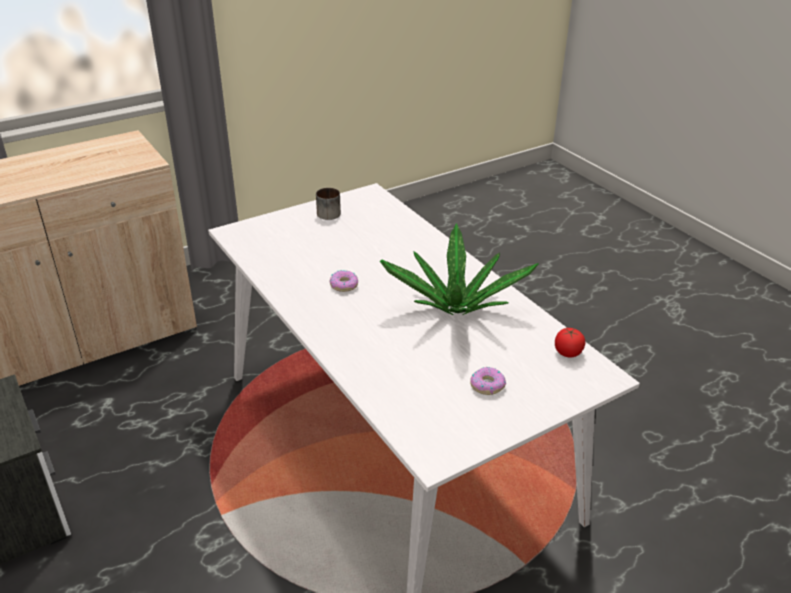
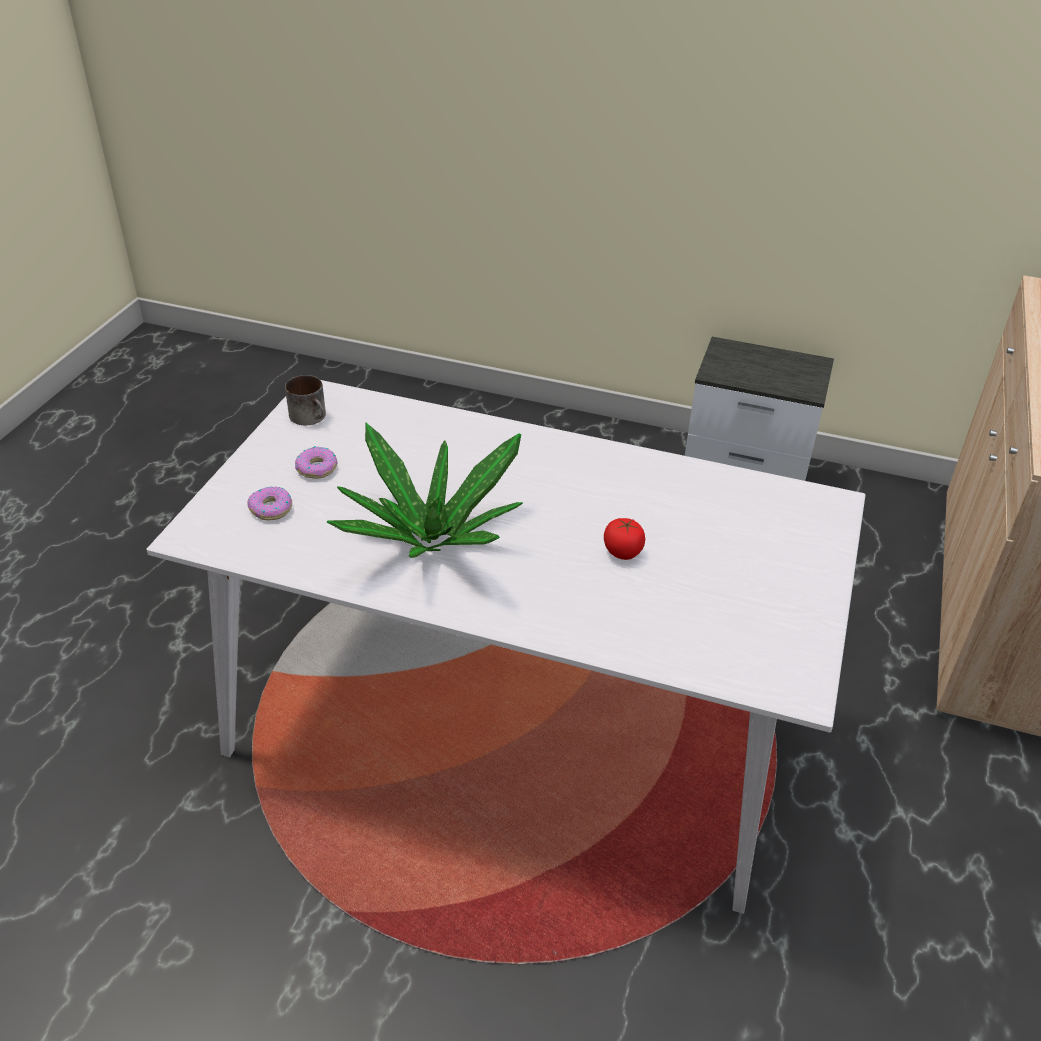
camera: 140 degrees right, 5 degrees up
(327, 212) = (788, 605): mug -> mug (312, 417)
(344, 285) = (594, 502): donut -> donut (271, 509)
(568, 352) = (251, 545): tomato -> tomato (623, 551)

